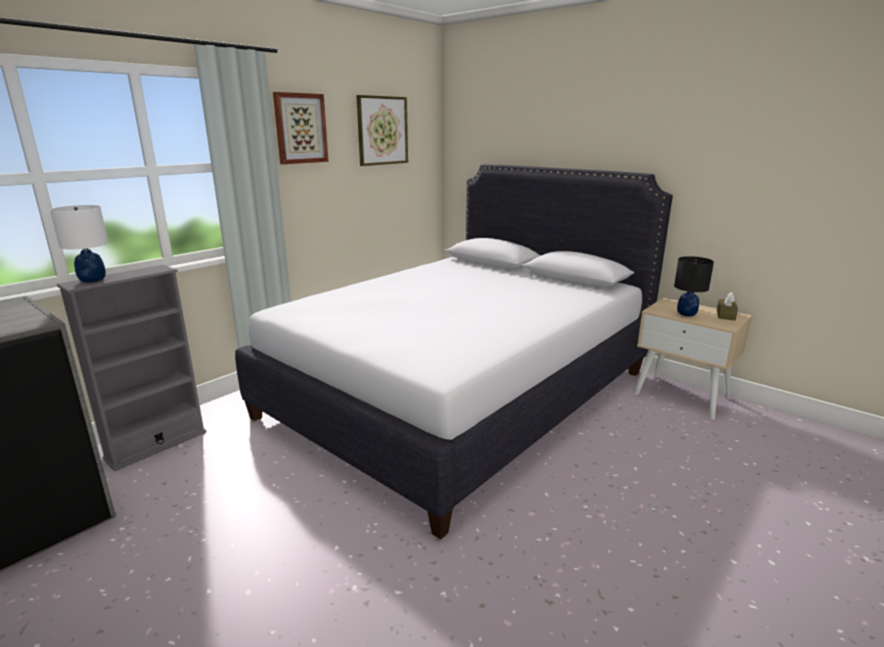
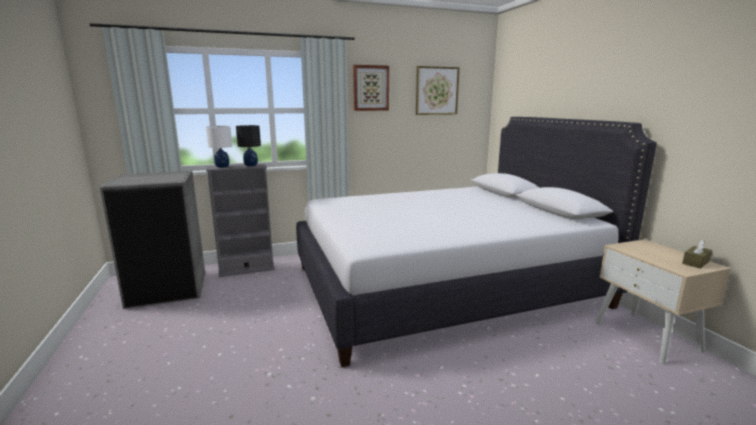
camera: 30 degrees right, 5 degrees down
(687, 314) = (650, 255): black table lamp -> black table lamp (251, 165)

